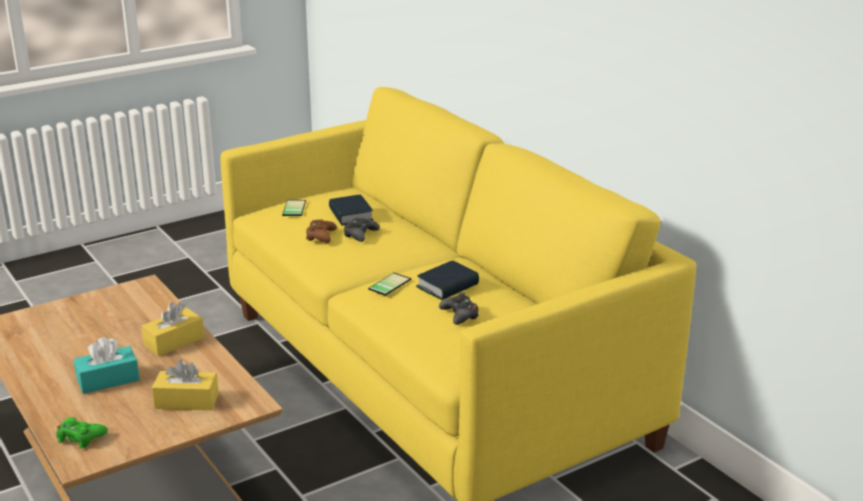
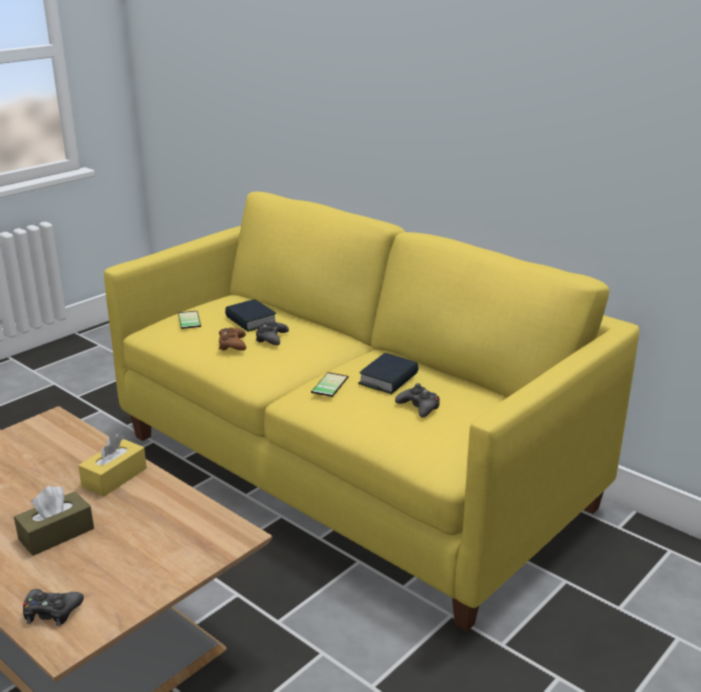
camera: 15 degrees left, 0 degrees up
(80, 437) = (51, 612): green game controller -> black game controller
(108, 380) = (56, 534): turquoise tissue box -> brown tissue box
(186, 401) = (160, 544): yellow tissue box -> none

